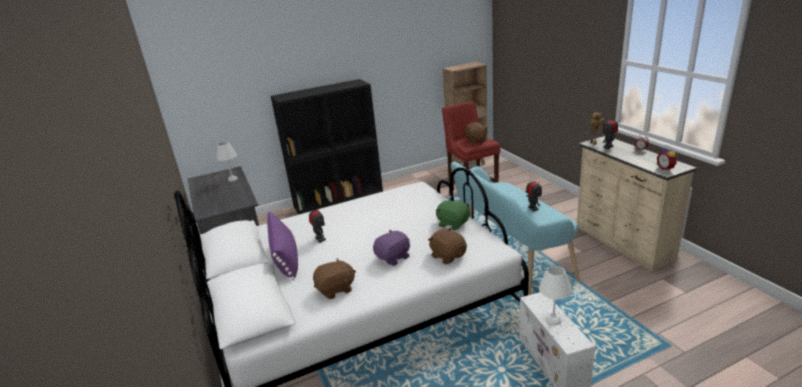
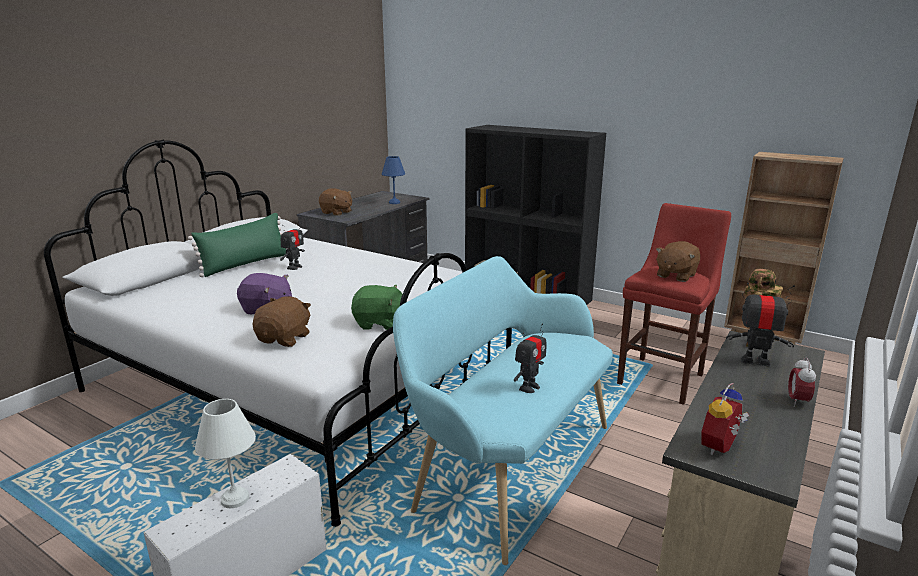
camera: 55 degrees right, 5 degrees down
(233, 179) = (395, 203): white table lamp -> blue table lamp
(286, 258) = (246, 264): purple pillow -> green pillow
(336, 289) = (186, 299): brown plush toy -> brown plush toy (336, 212)
(453, 224) = (379, 323): green plush toy -> green plush toy turned 90 degrees clockwise

